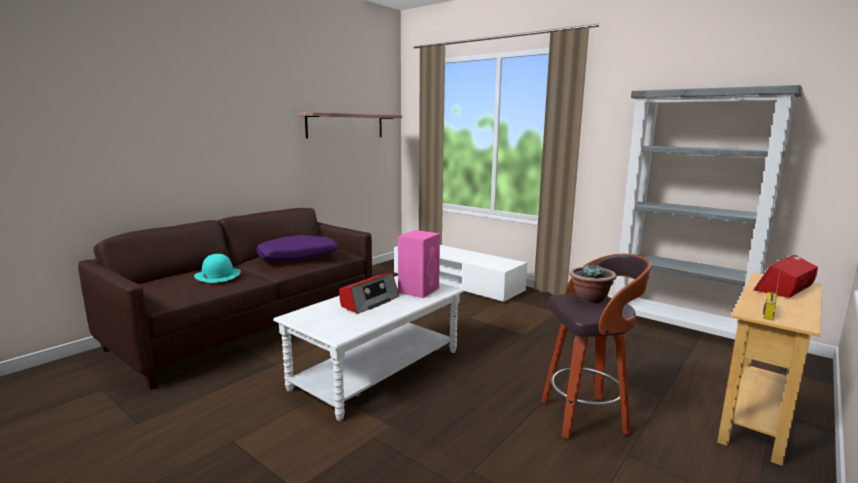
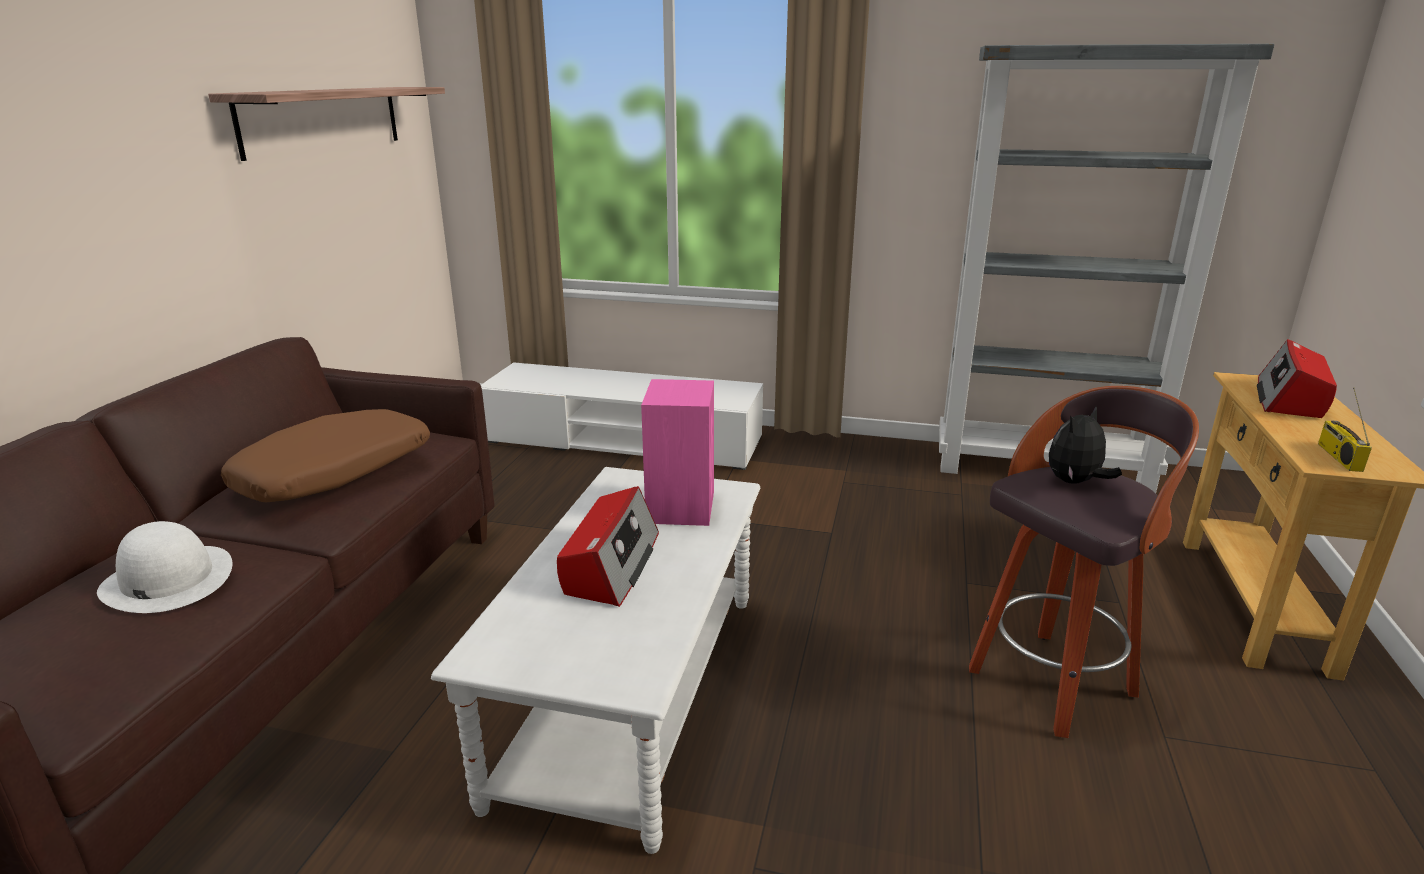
camera: 25 degrees left, 10 degrees up
(217, 275) = (167, 579): turquoise hat -> white hat
(298, 257) = (335, 473): purple pillow -> brown pillow
(590, 299) = (1075, 482): potted plant -> plush toy

